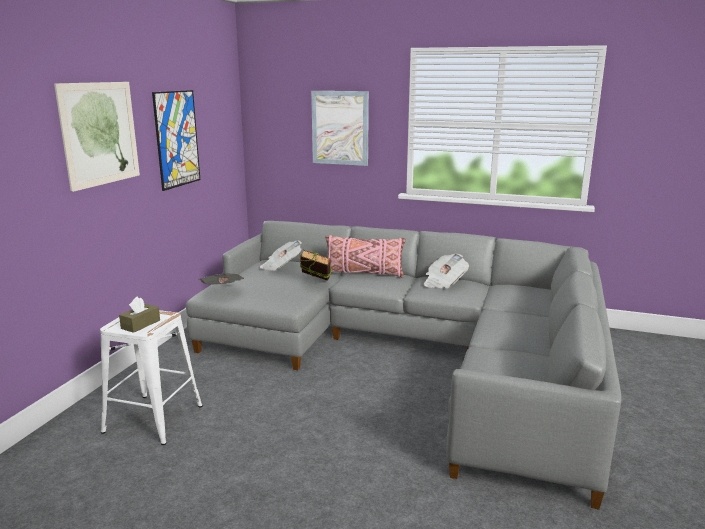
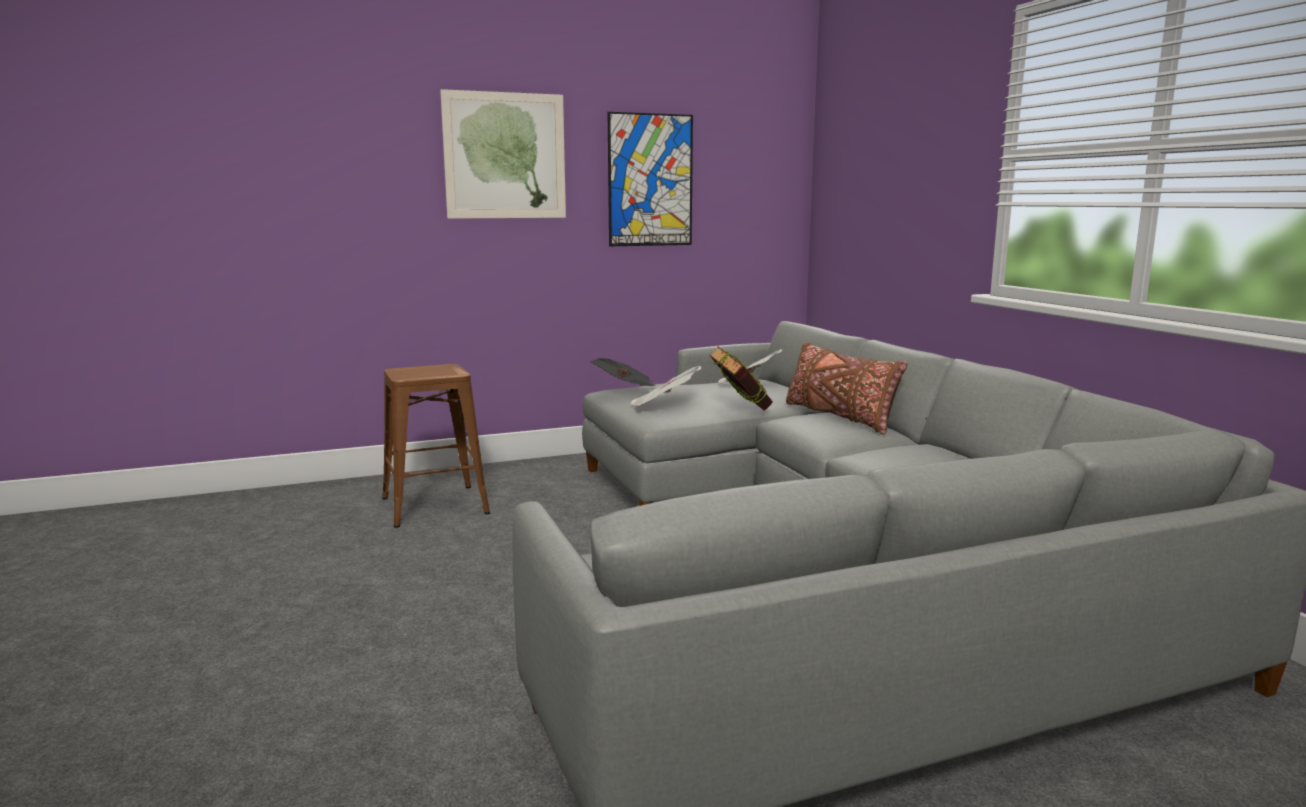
camera: 50 degrees right, 5 degrees down
(140, 324) = (417, 373): brown tissue box -> none
(152, 418) = (434, 505): white stool -> brown stool
(340, 128) = (913, 173): picture -> none
(364, 273) = (839, 417): pink pillow -> brown pillow
(444, 283) = (927, 455): newspaper -> newspaper (663, 406)

